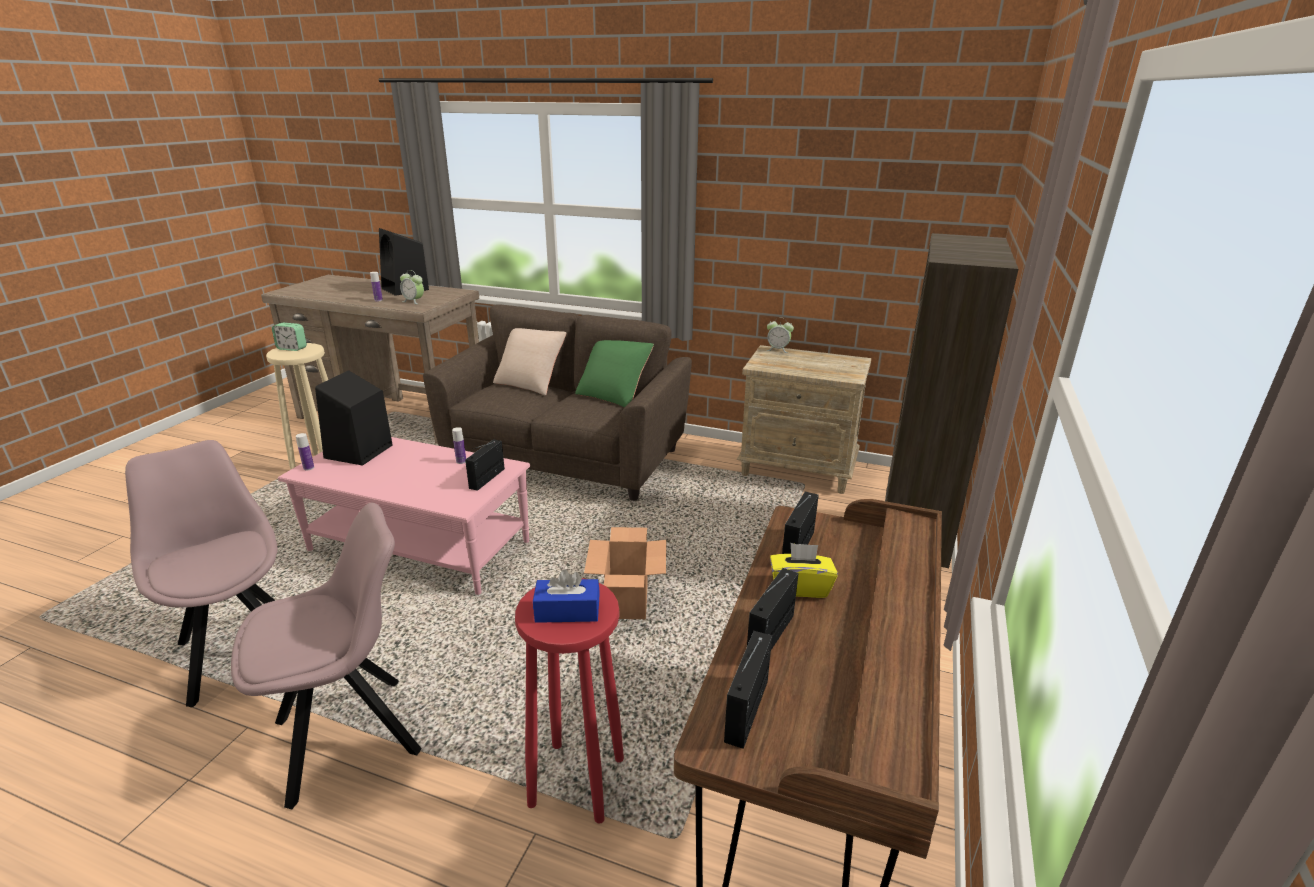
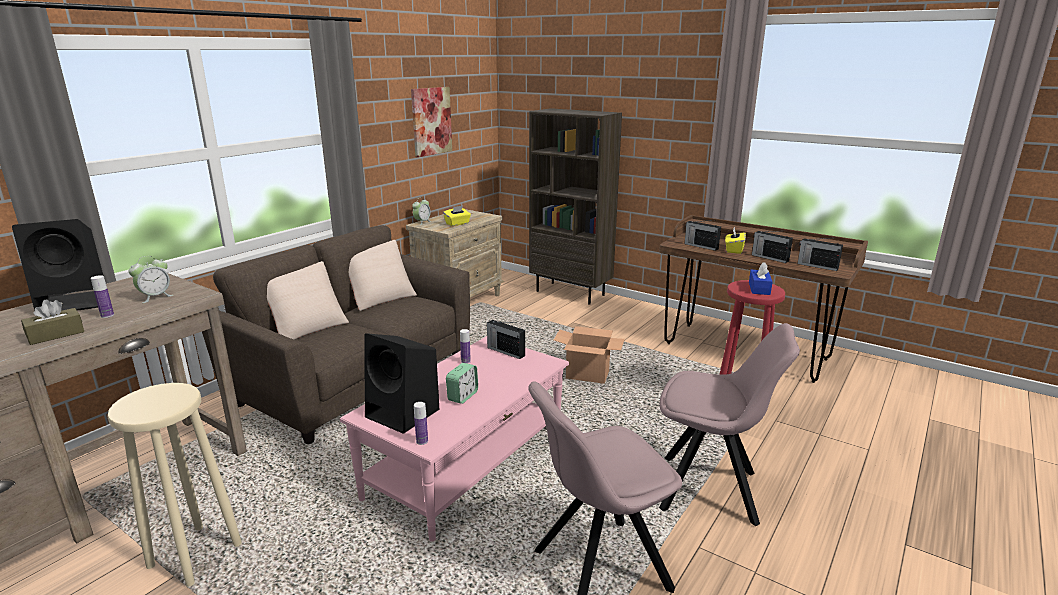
camera: 75 degrees left, 5 degrees down
(292, 348) = (140, 404): alarm clock -> alarm clock (462, 396)
(347, 298) = (56, 334): none -> brown tissue box
(349, 737) = (709, 490): pink chair -> pink chair turned 120 degrees clockwise
(614, 395) = (380, 298): green pillow -> beige pillow
(790, 366) = (457, 224): none -> yellow tissue box
(836, 222) = (431, 121): none -> picture

